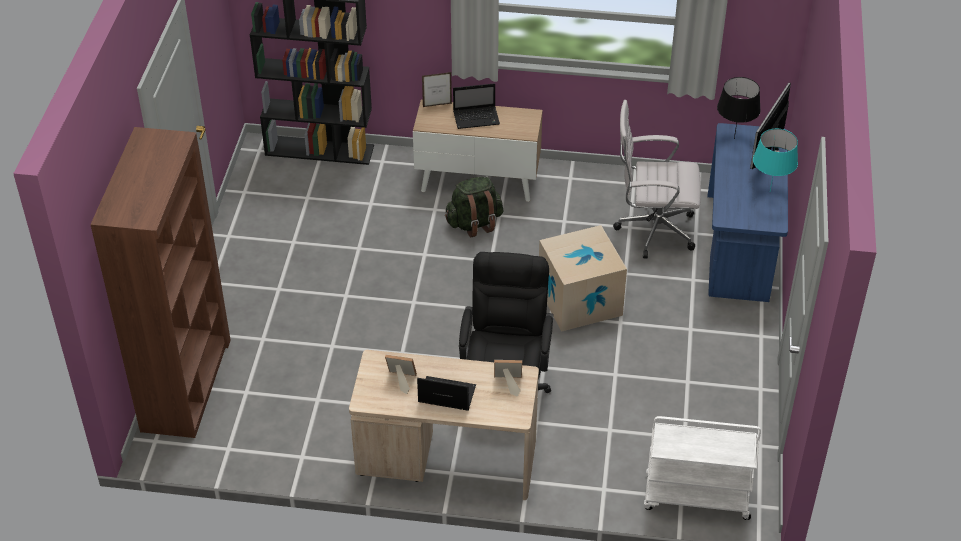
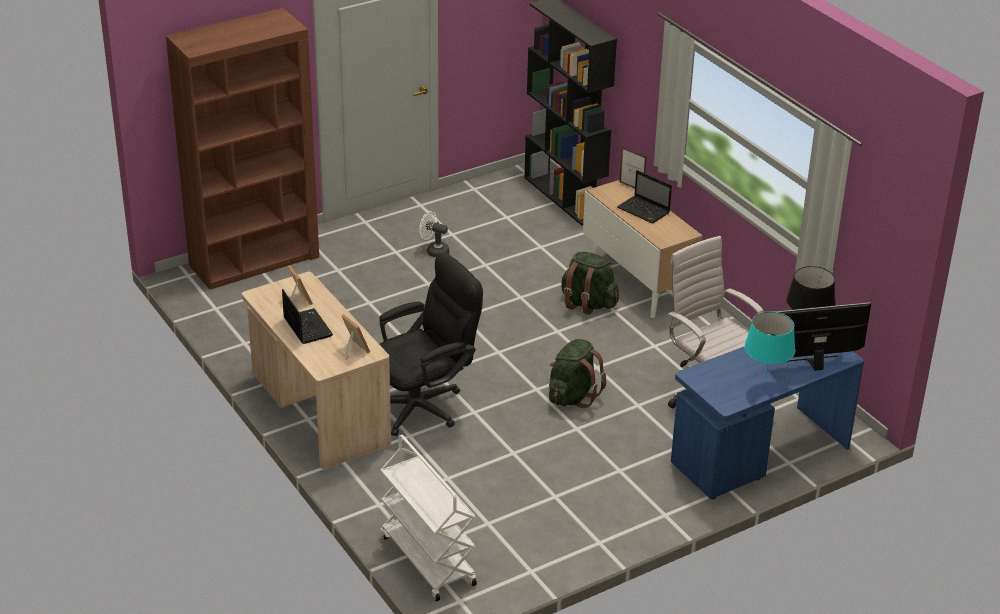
camera: 50 degrees right, 10 degrees down
(304, 266) = (434, 251): none -> white fan
(579, 301) = (572, 396): cardboard box -> green backpack

